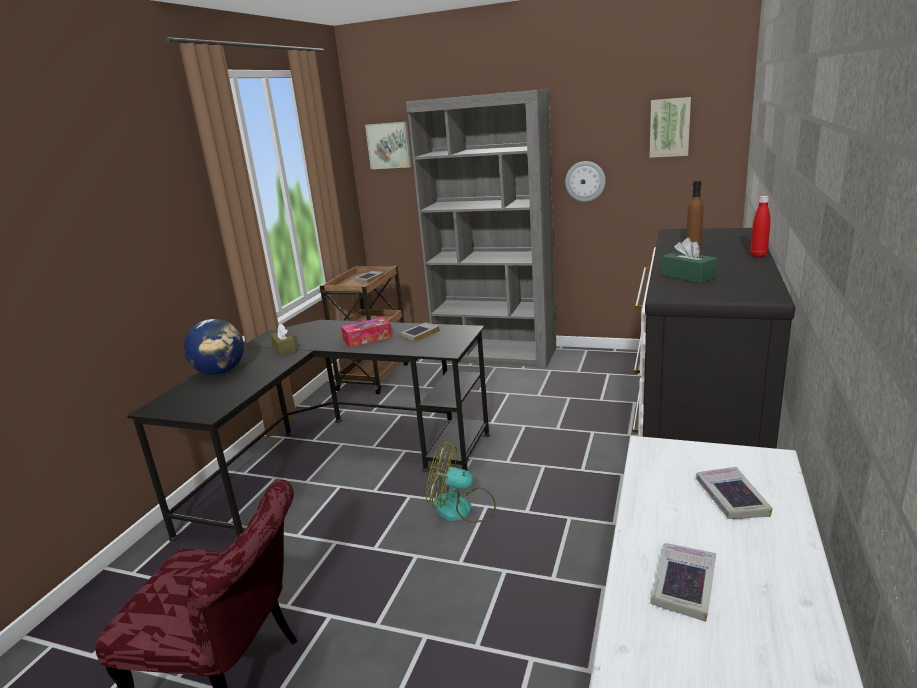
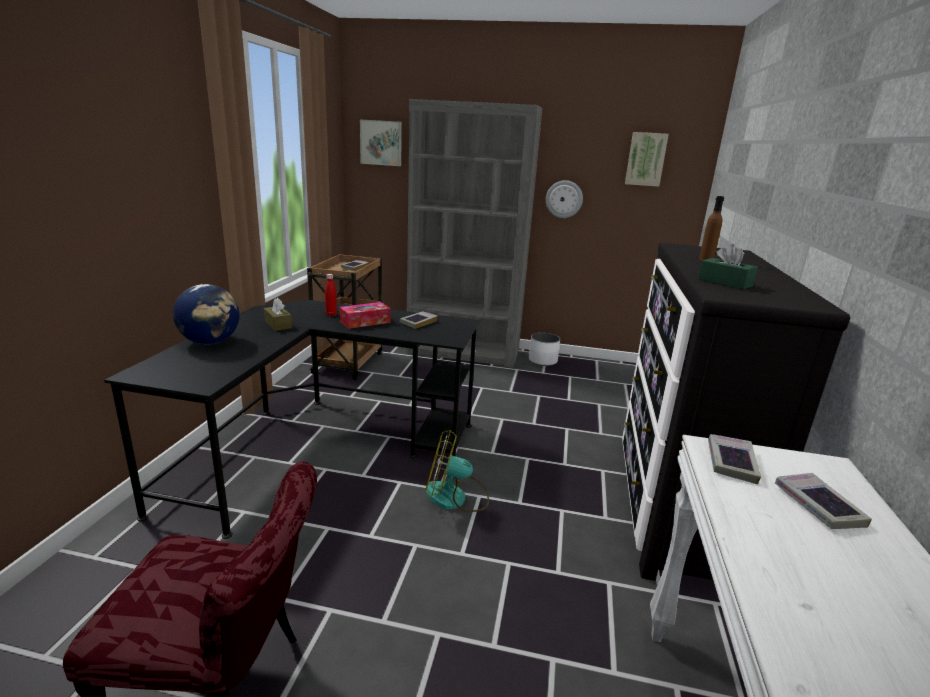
camera: 10 degrees left, 0 degrees up
(580, 358) = (542, 361): none -> white planter
(683, 585) = (824, 606): book -> book (731, 462)
(758, 255) = (773, 272): red bottle -> red bottle (331, 314)

